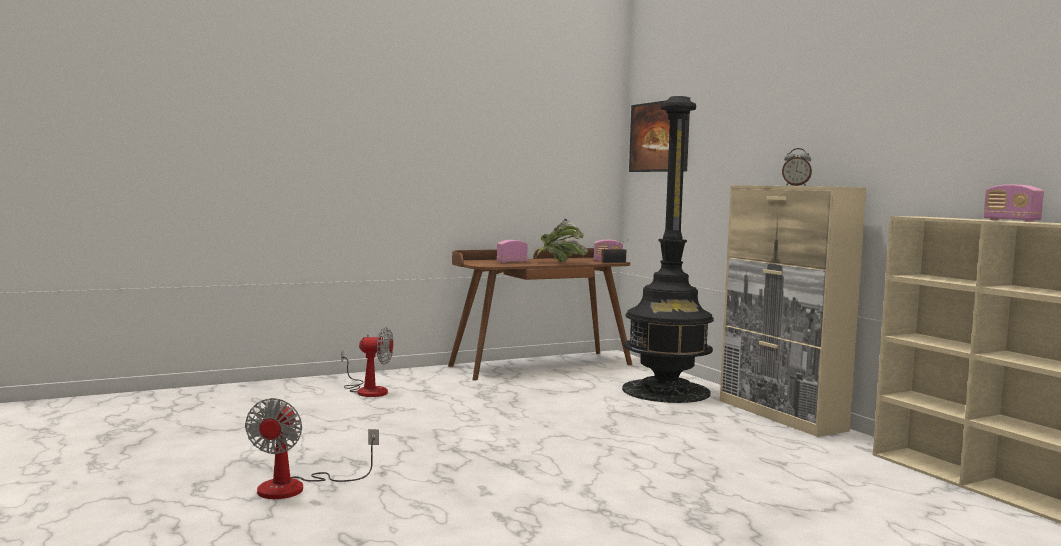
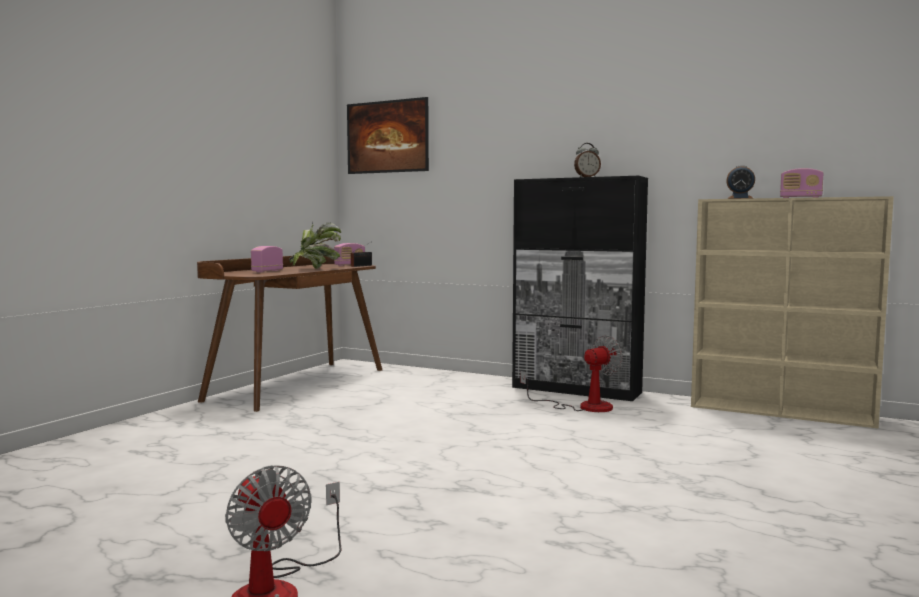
camera: 35 degrees left, 0 degrees up
(367, 390) = (147, 447): fan -> fan (583, 407)
(666, 391) = (455, 387): black floor lamp -> none
(781, 415) = (576, 390): beige cabinet -> black cabinet
(942, 217) = (739, 198): none -> alarm clock

